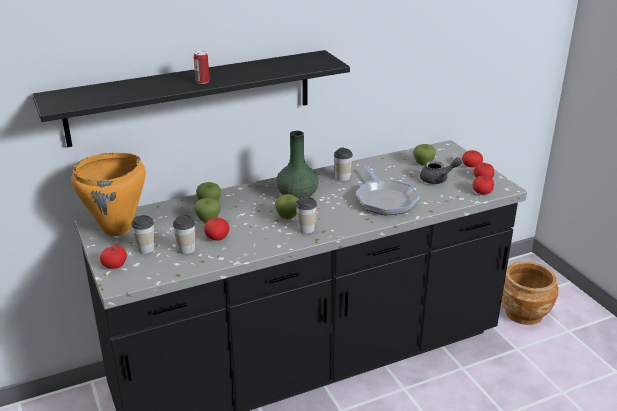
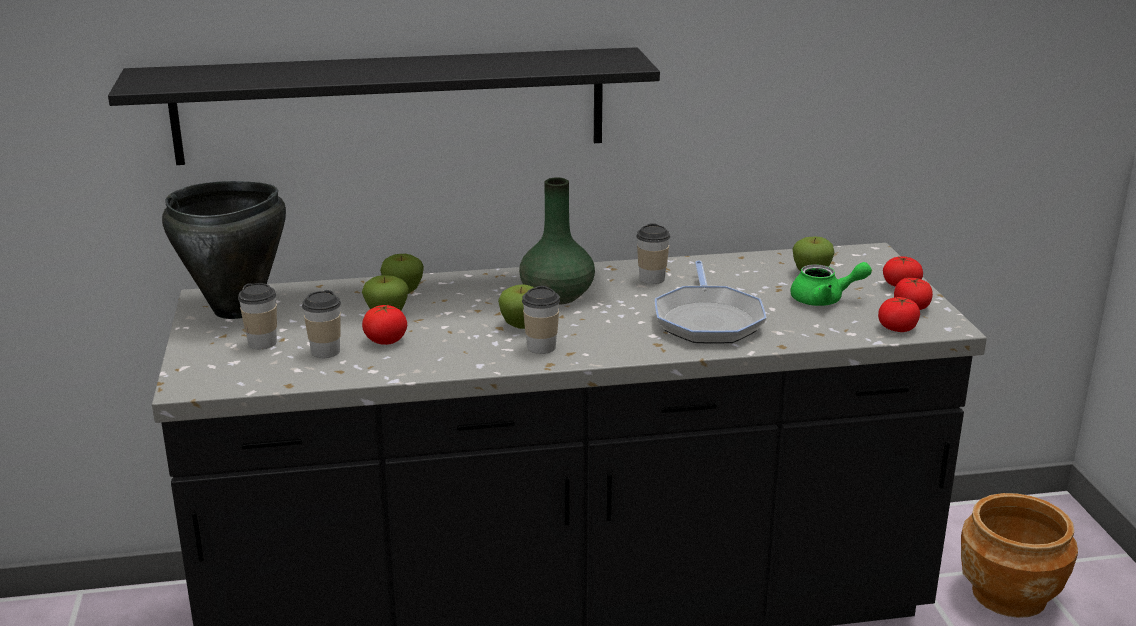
camera: 15 degrees right, 5 degrees down
(114, 264) = (200, 358): tomato -> none
(118, 229) = (237, 310): orange cooking pot -> black cooking pot
(202, 81) = (393, 72): can -> none
(438, 179) = (824, 300): grey teapot -> green teapot

